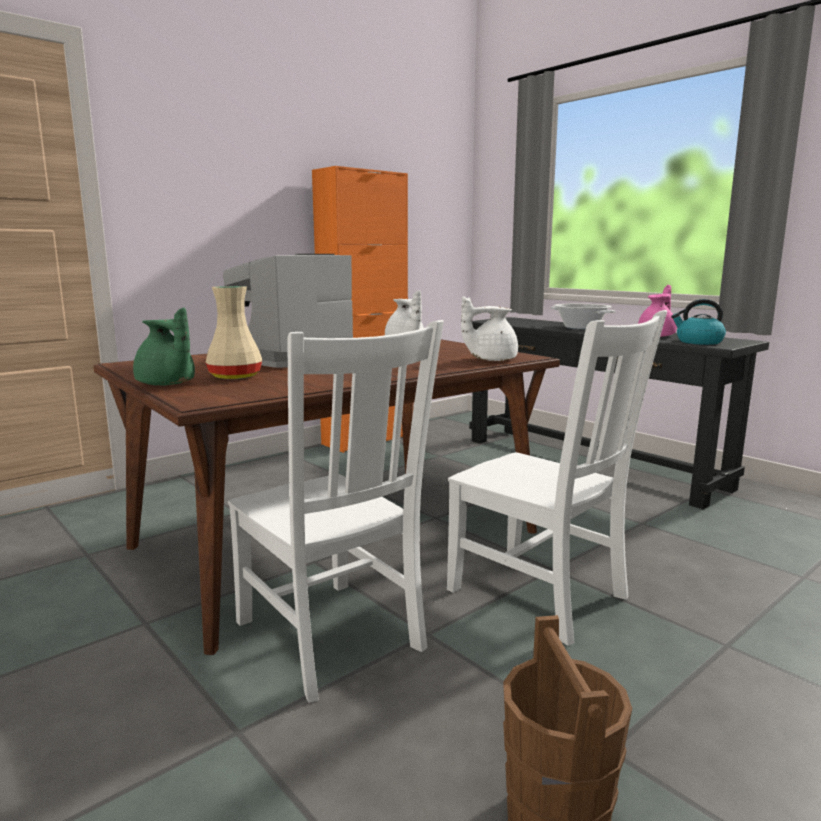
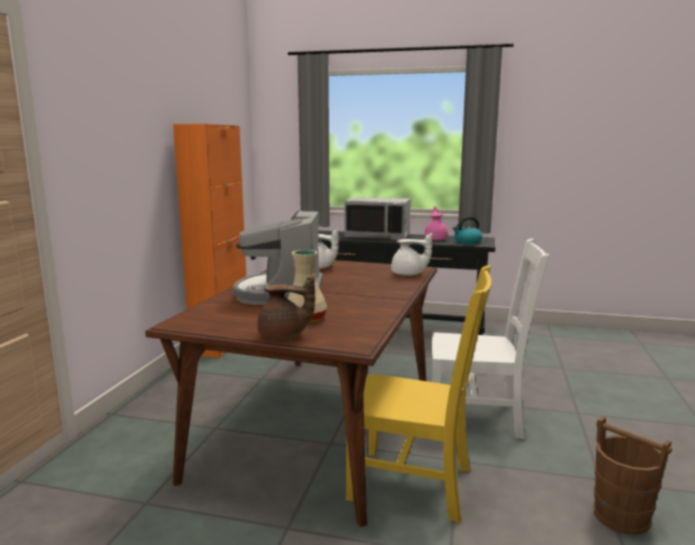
camera: 35 degrees left, 0 degrees up
(167, 384) = (284, 336): green teapot -> brown teapot
(331, 638) = (415, 484): white chair -> yellow chair
(490, 360) = (408, 274): white teapot -> white teapot turned 120 degrees counterclockwise
(581, 327) = (378, 236): cooking pot -> grey microwave

